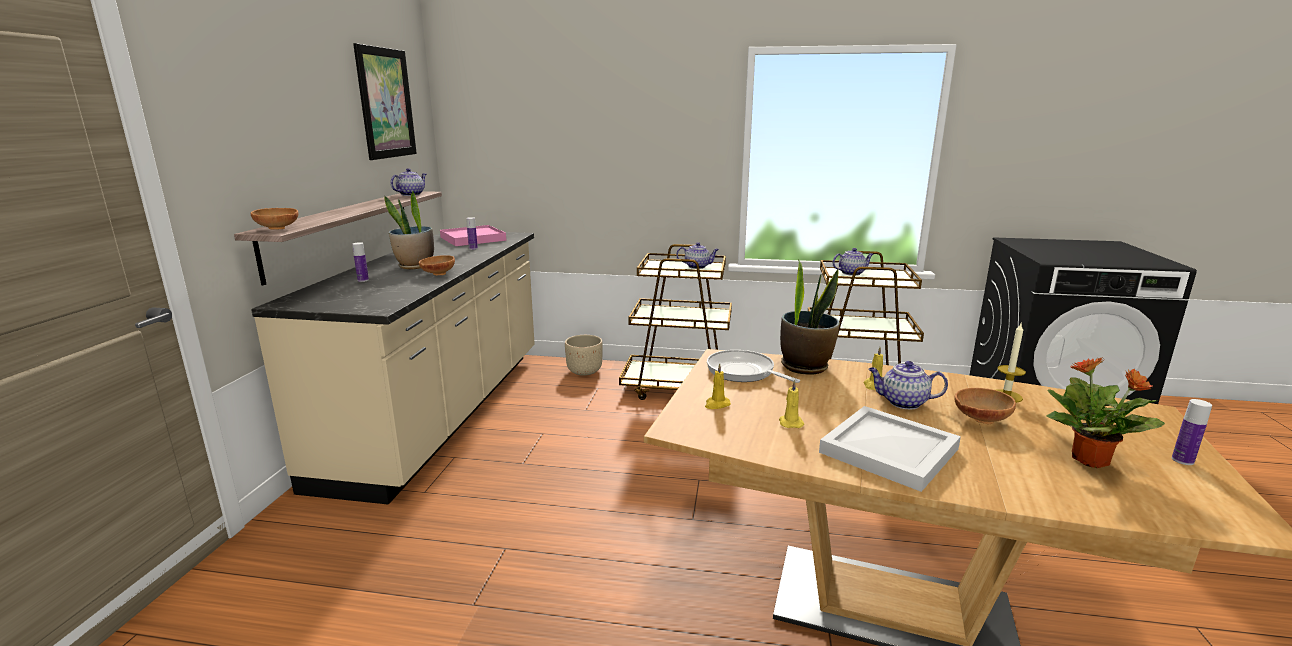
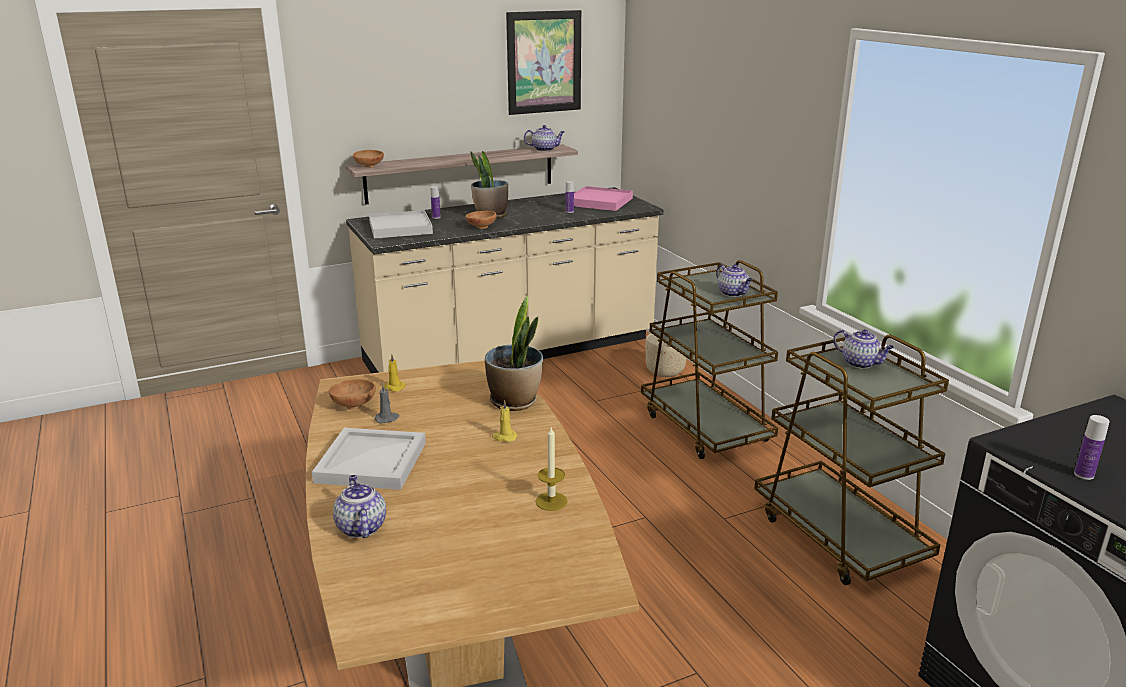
camera: 55 degrees right, 5 degrees up
(355, 296) = (400, 228): none -> white tray
(743, 372) = (470, 382): frying pan -> none
(790, 422) = (387, 418): yellow candle -> grey candle
(902, 402) = (476, 455): teapot -> teapot (360, 527)
(979, 419) = (475, 493): brown bowl -> brown bowl (354, 404)
(1091, 461) = (432, 552): potted plant -> none
(1182, 460) = (478, 602): bottle -> bottle (1083, 475)

